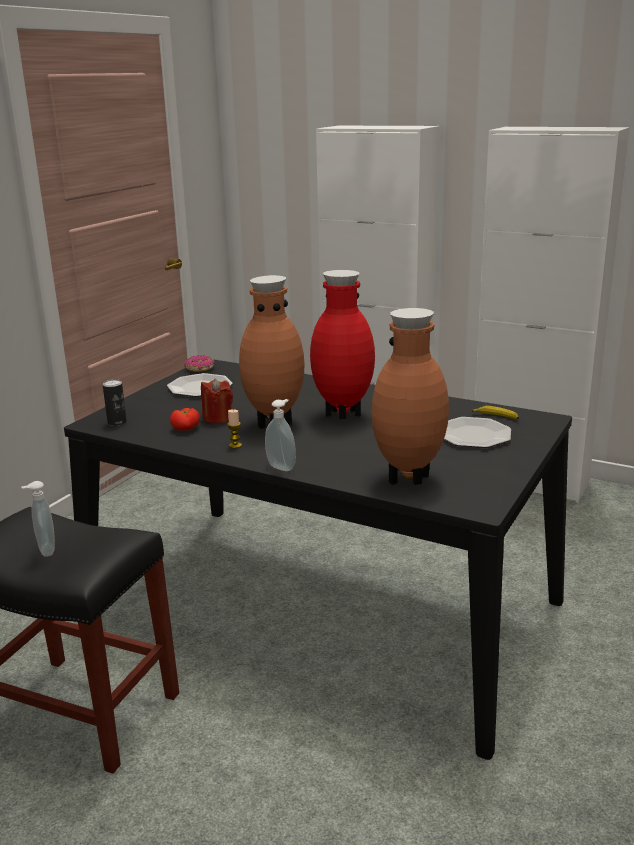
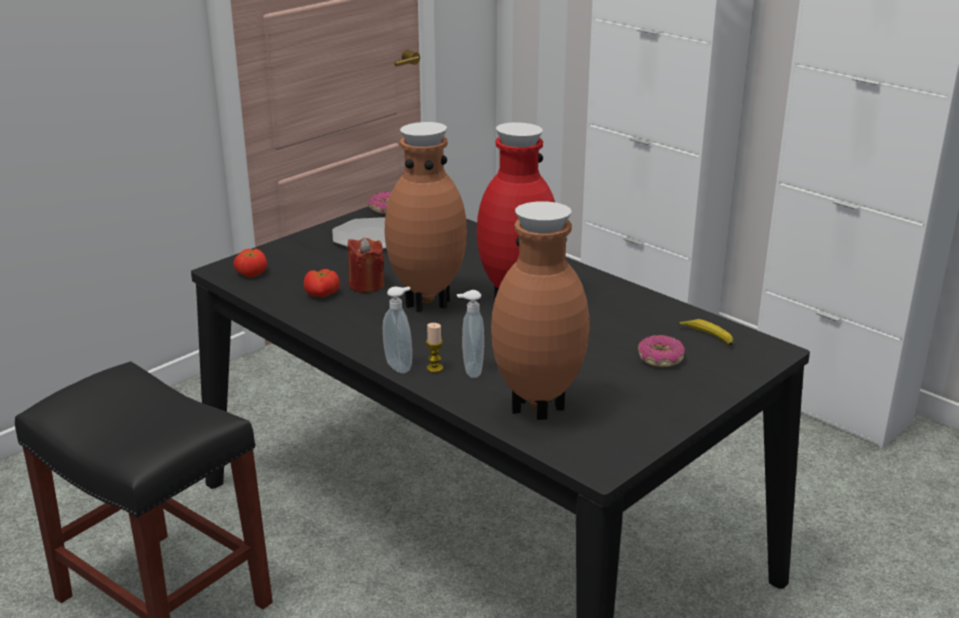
camera: 15 degrees right, 5 degrees up
(45, 550) = (117, 421): soap dispenser -> soap dispenser (470, 370)
(117, 422) = (251, 273): can -> tomato
(235, 445) = (364, 327): candle -> candle (435, 368)
(473, 435) = (660, 359): plate -> donut

